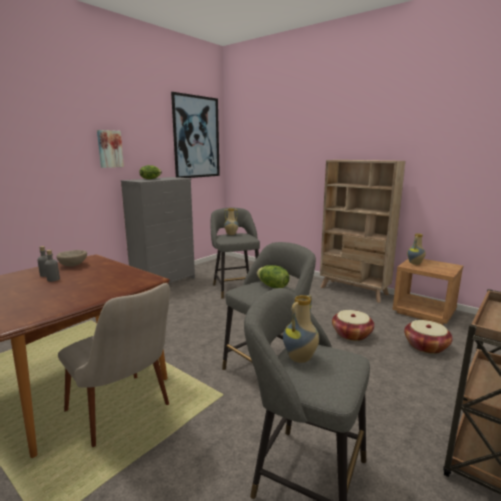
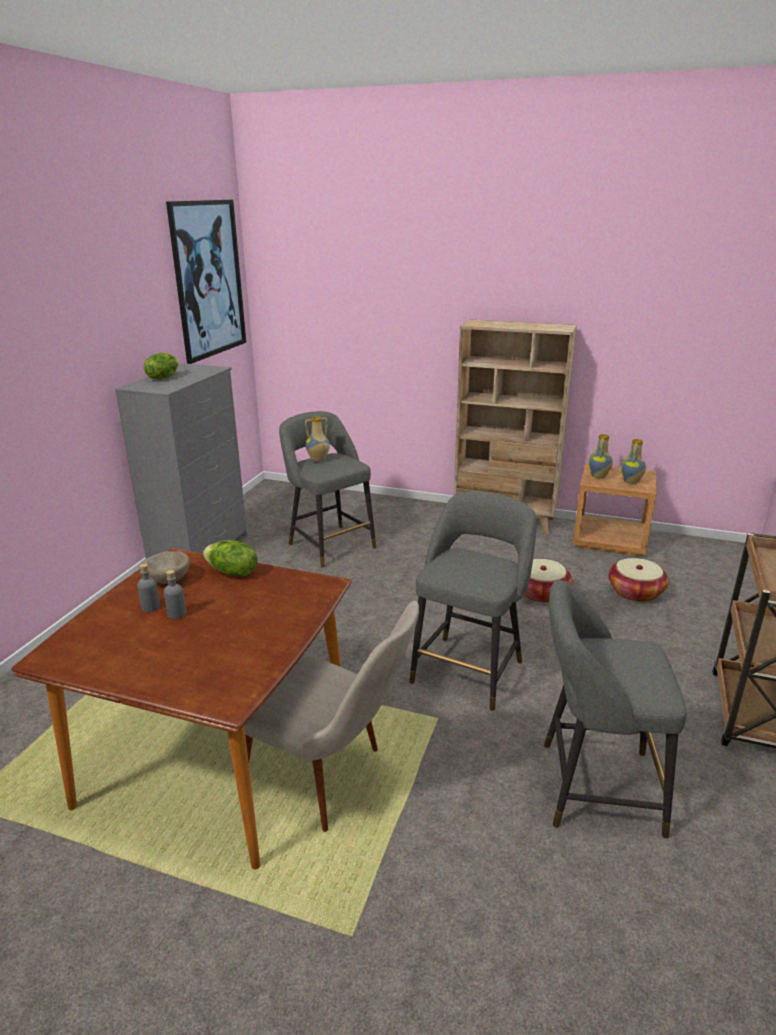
camera: 20 degrees left, 10 degrees up
(109, 149) = (90, 333): picture -> none
(272, 286) = (476, 559): lettuce -> lettuce (232, 573)
(300, 359) = (600, 663): vase -> vase (631, 482)

